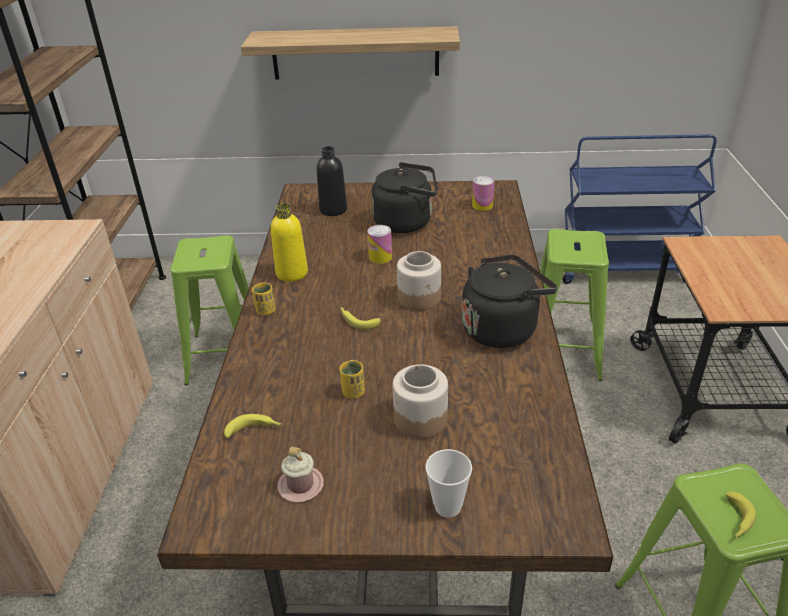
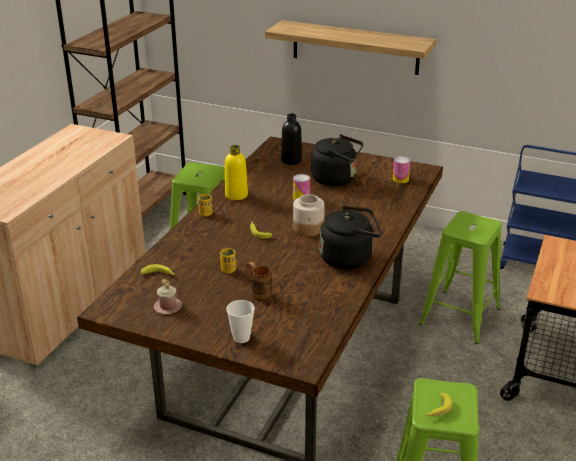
camera: 20 degrees right, 5 degrees down
(420, 419) = (258, 293): jar -> brown mug

